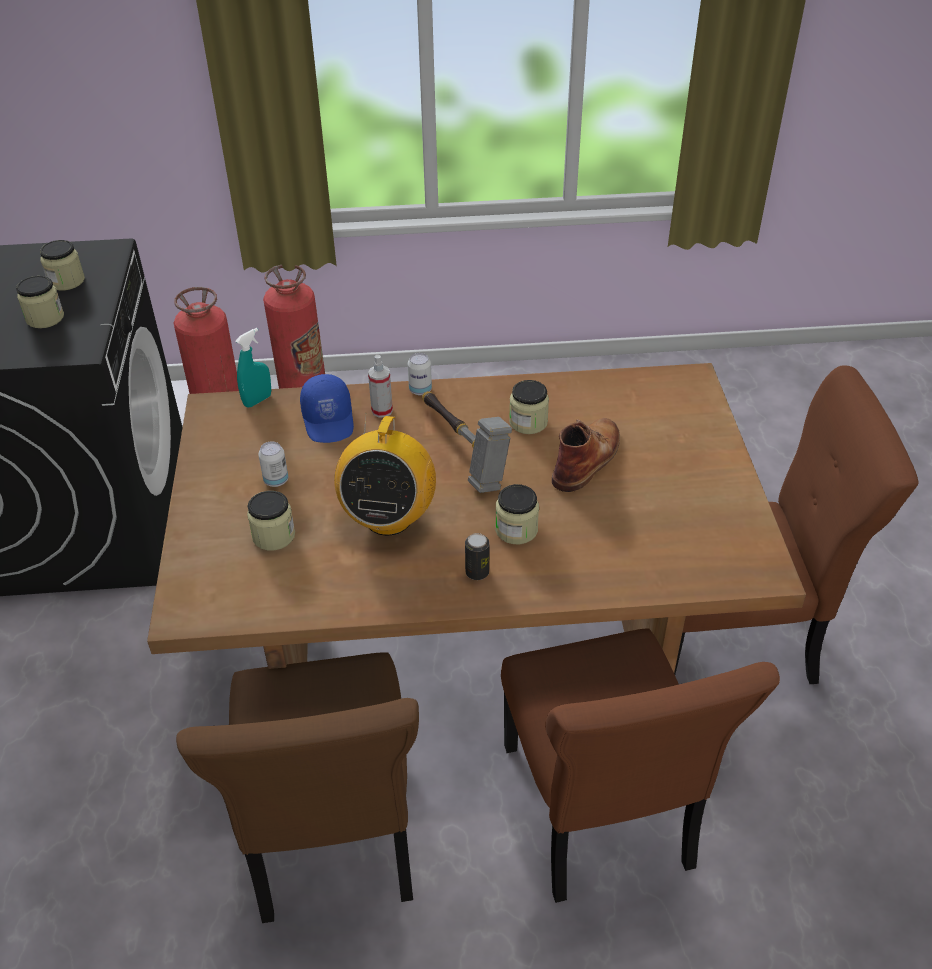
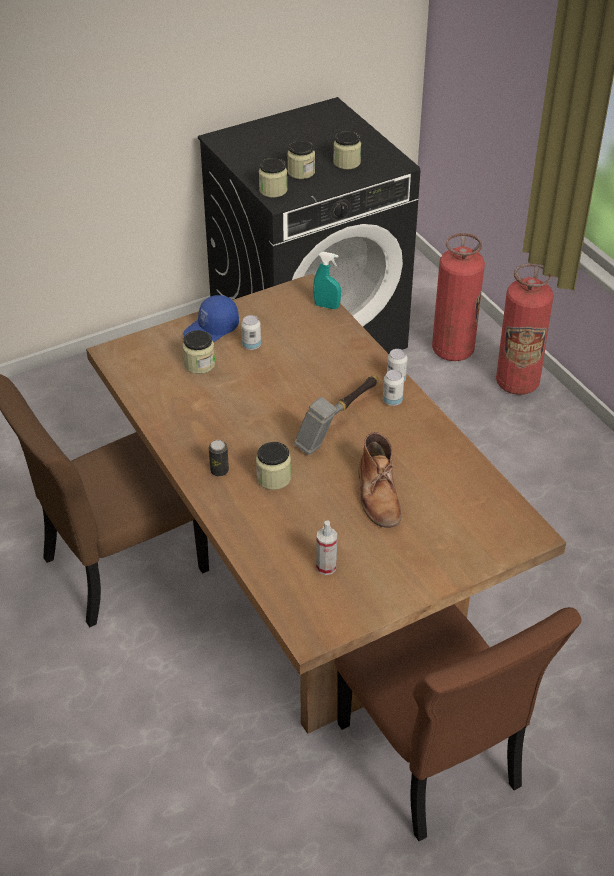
camera: 65 degrees right, 0 degrees up
(329, 420) = (329, 347): blue cap -> blue cap (212, 330)
(382, 410) = (358, 368): spray bottle -> spray bottle (326, 567)
(388, 518) = (247, 410): radio -> none
(451, 403) = (392, 401): none -> can
(528, 422) = (399, 449): jar -> jar (273, 190)
(587, 458) = (378, 495): brown boot -> brown boot turned 75 degrees clockwise
(598, 813) = (205, 713): brown chair -> none

